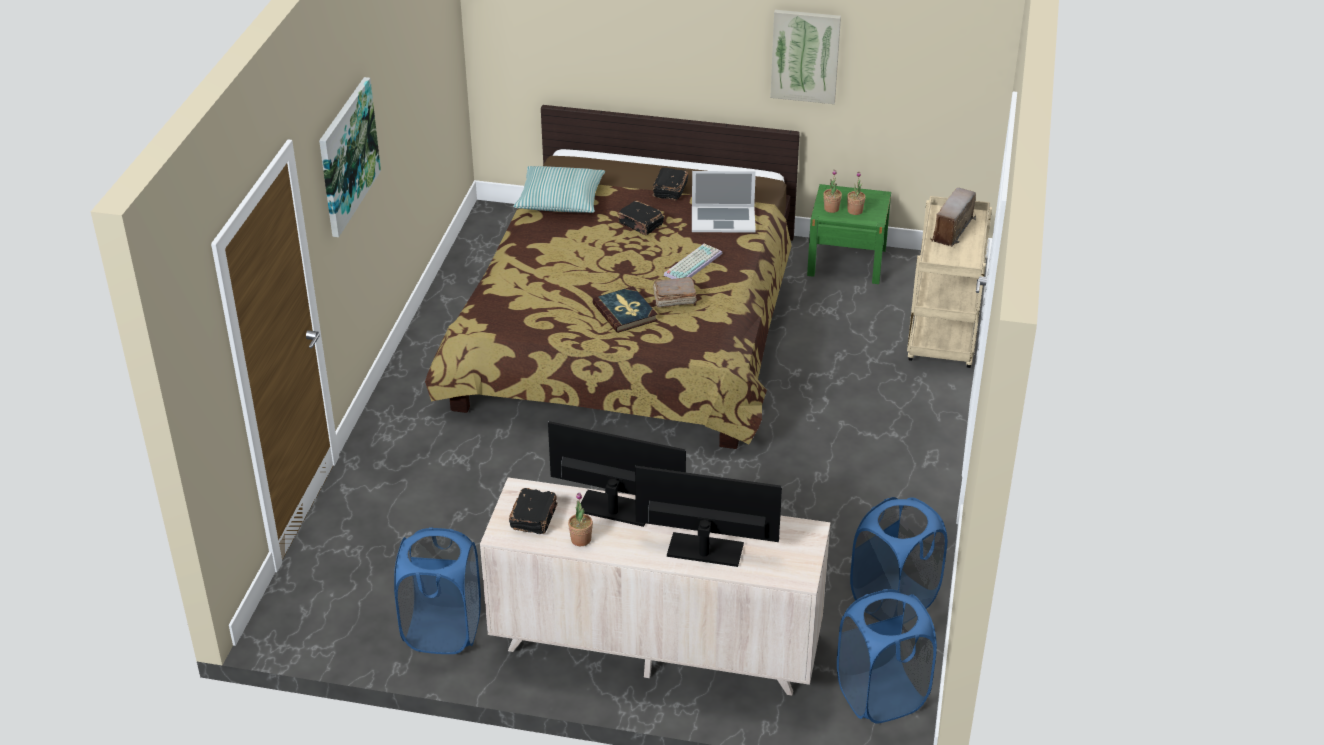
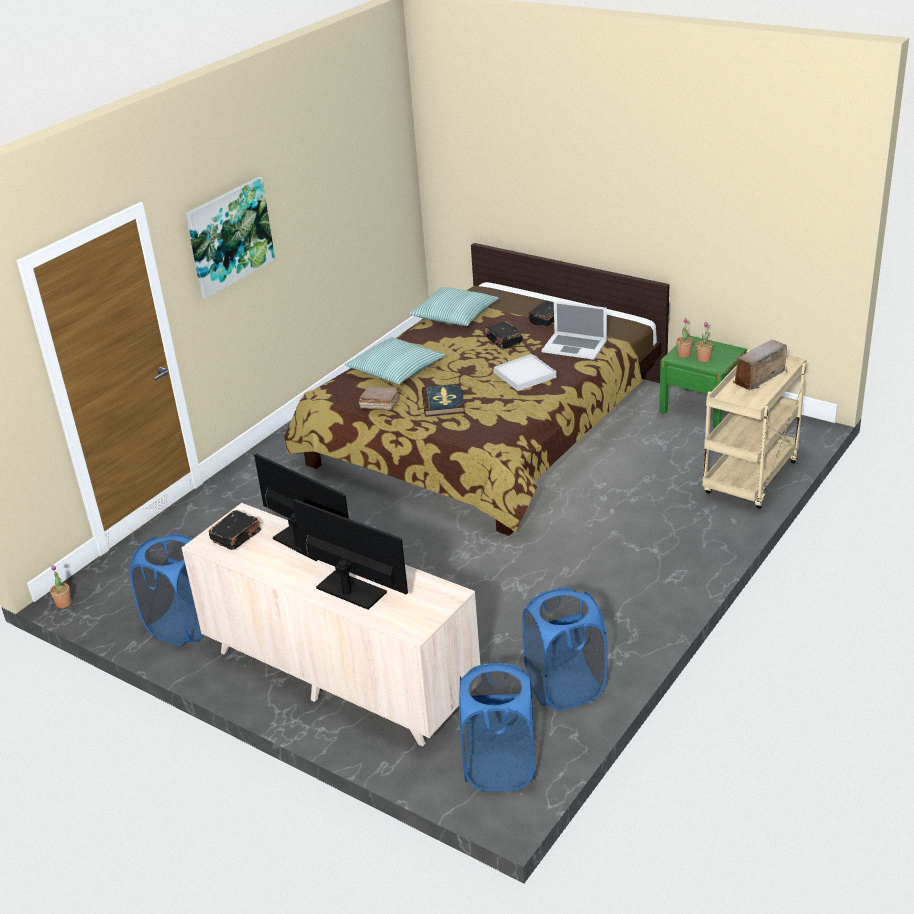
camera: 25 degrees right, 5 degrees down
(541, 280) = (395, 370): none -> pillow
(581, 539) = (259, 561): potted plant -> potted plant (63, 603)
(674, 299) = (489, 399): brown book -> brown book (379, 404)
(692, 263) = (525, 375): keyboard -> white tray
(805, 56) = (673, 214): picture -> none

